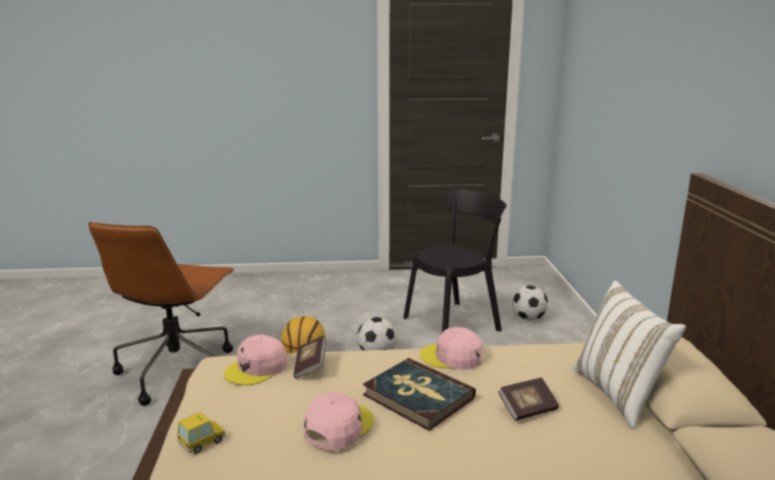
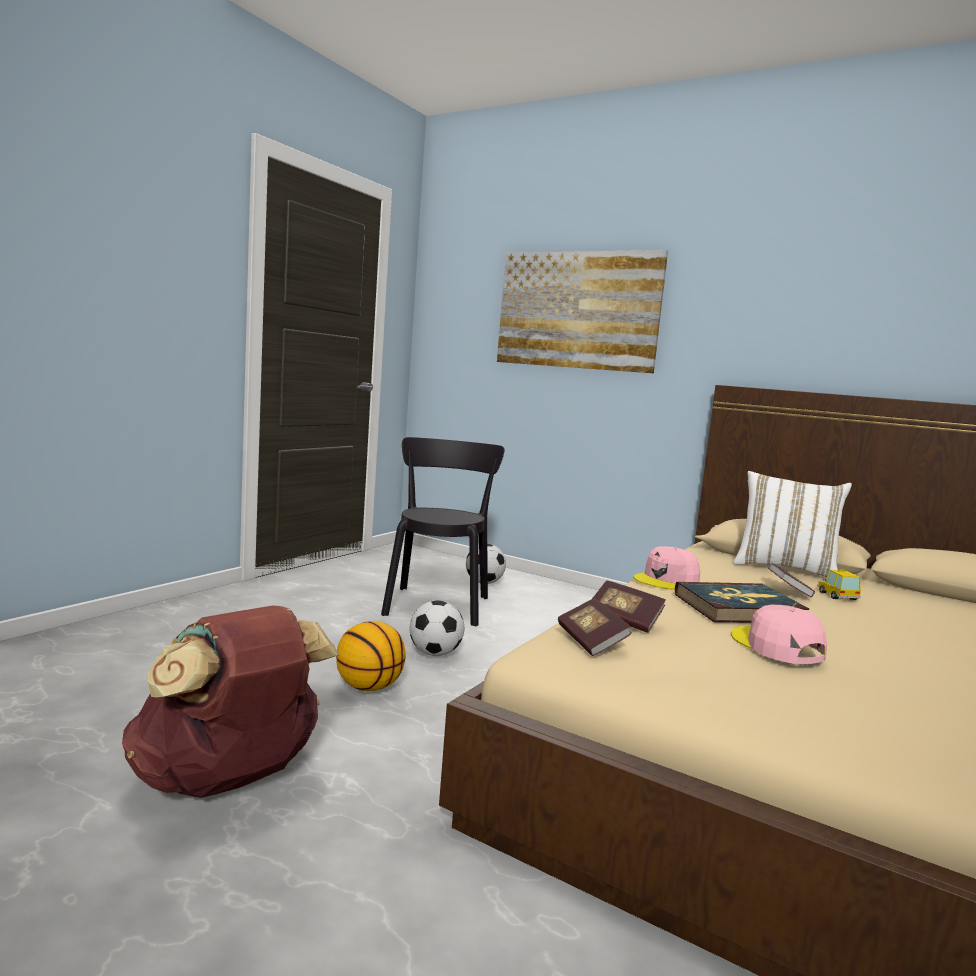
camera: 55 degrees left, 10 degrees down
(177, 370) = (229, 780): brown office chair -> brown backpack
(202, 442) = (756, 712): toy car -> toy car (837, 596)
(257, 368) = (591, 641): pink cap -> book
(631, 74) = (577, 310): none -> picture

